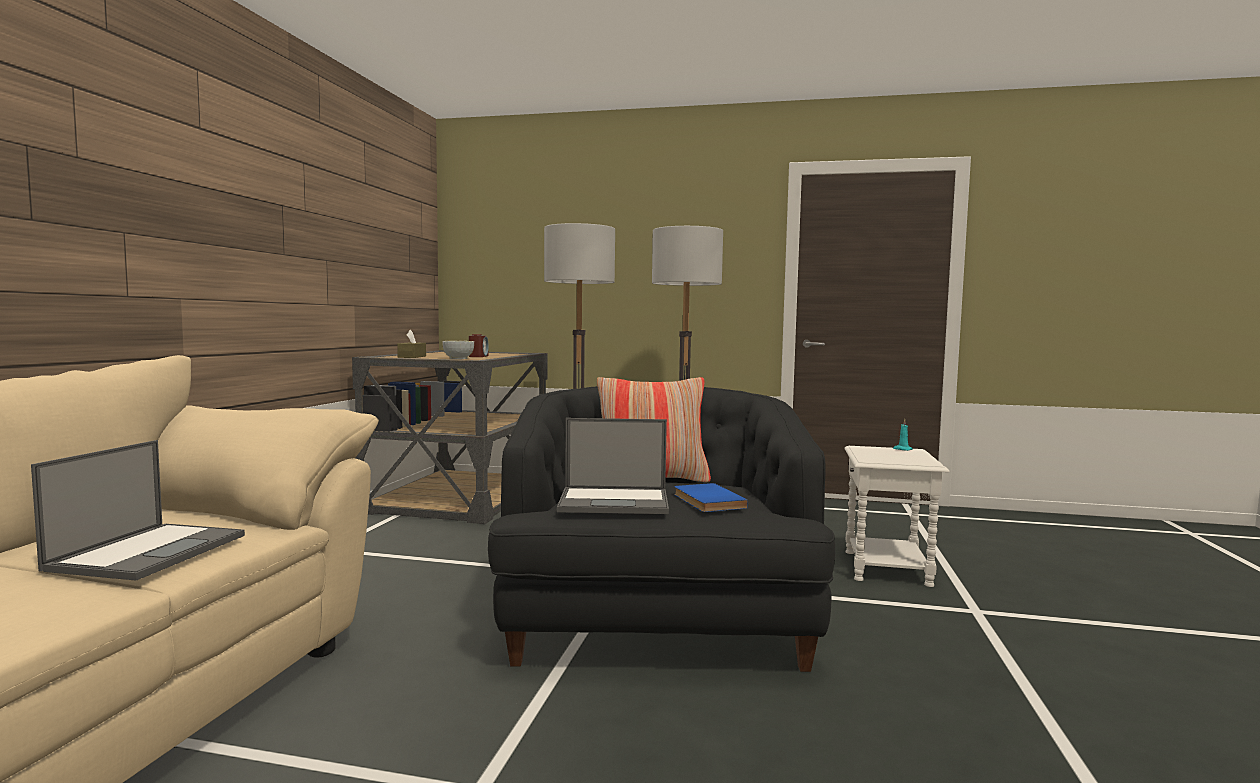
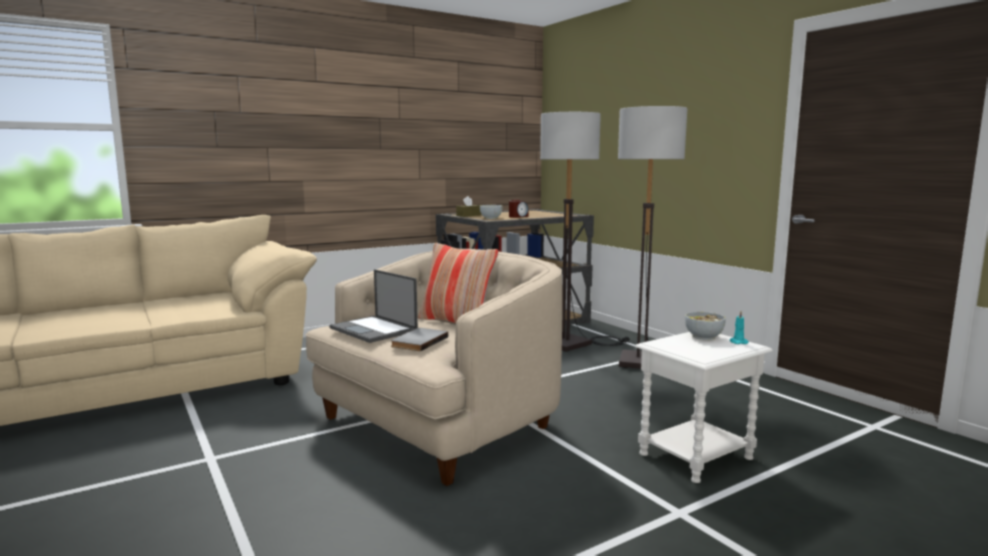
camera: 45 degrees right, 5 degrees up
(150, 551) = (178, 309): laptop -> none
(656, 621) = (438, 425): black armchair -> beige armchair
(706, 501) = (418, 341): blue book -> grey book
(873, 450) = (703, 337): none -> bowl

